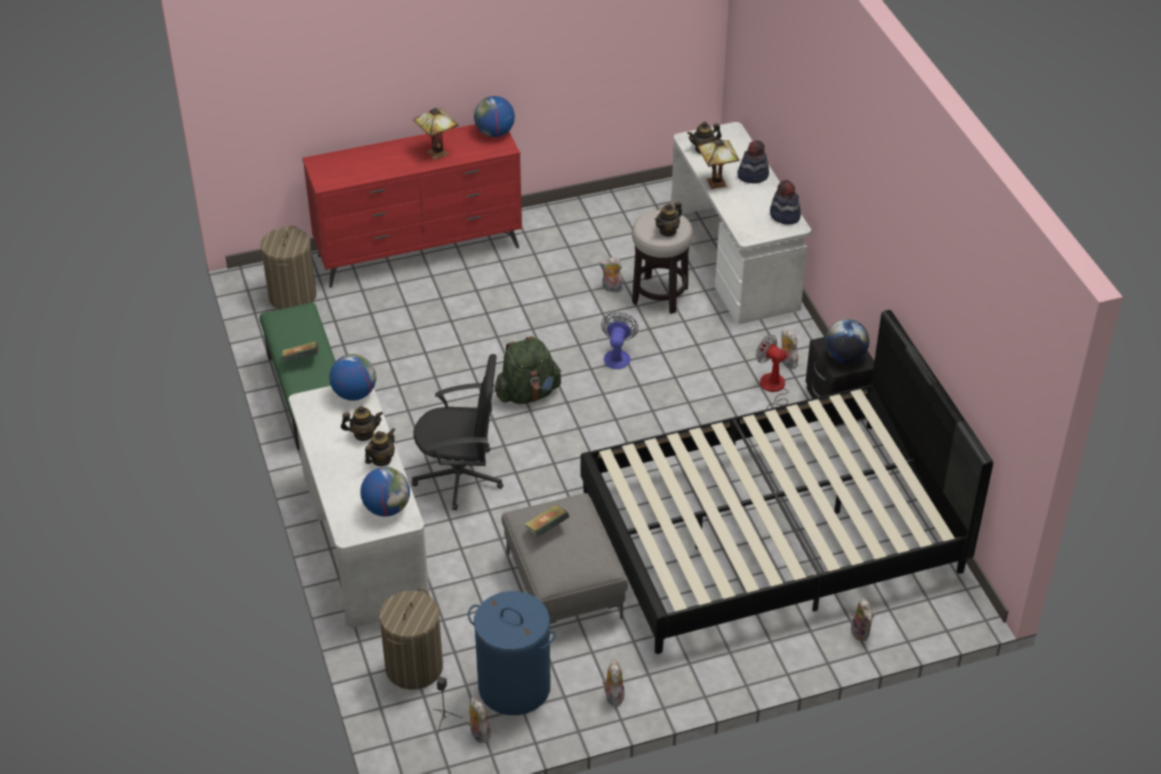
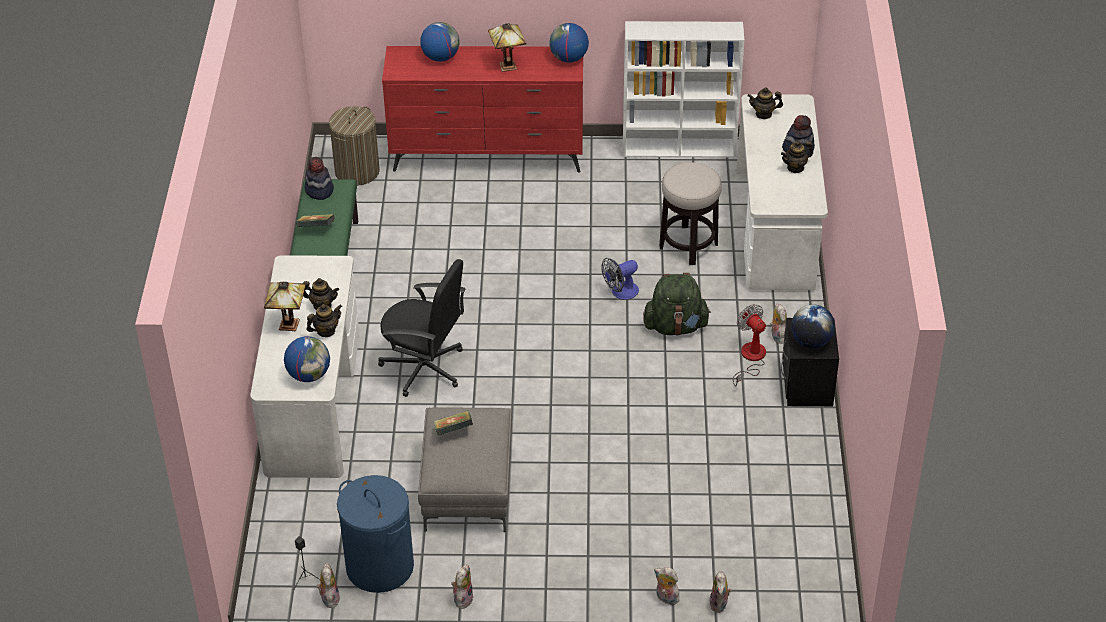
camera: 20 degrees right, 0 degrees up
(354, 393) = (332, 267): globe -> globe (440, 57)
(414, 667) = (302, 525): laundry basket -> none
(528, 393) = (521, 308): green backpack -> green backpack (675, 326)
(604, 202) = (680, 147): none -> white bookcase
(611, 289) = (646, 229): plush toy -> plush toy (666, 598)
(617, 356) = (620, 292): fan -> fan turned 150 degrees counterclockwise
(668, 231) = (694, 184): teapot -> teapot (795, 167)
(718, 183) = (760, 149): table lamp -> table lamp (289, 326)
(772, 533) = (682, 491): black bed -> none
(784, 215) = (808, 193): hat -> hat (319, 190)

